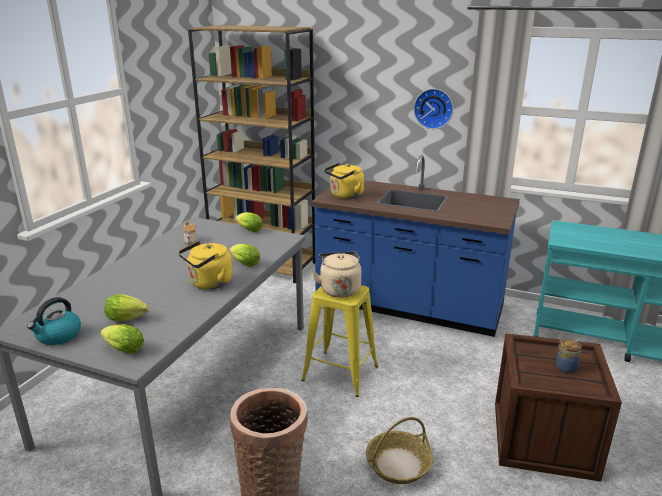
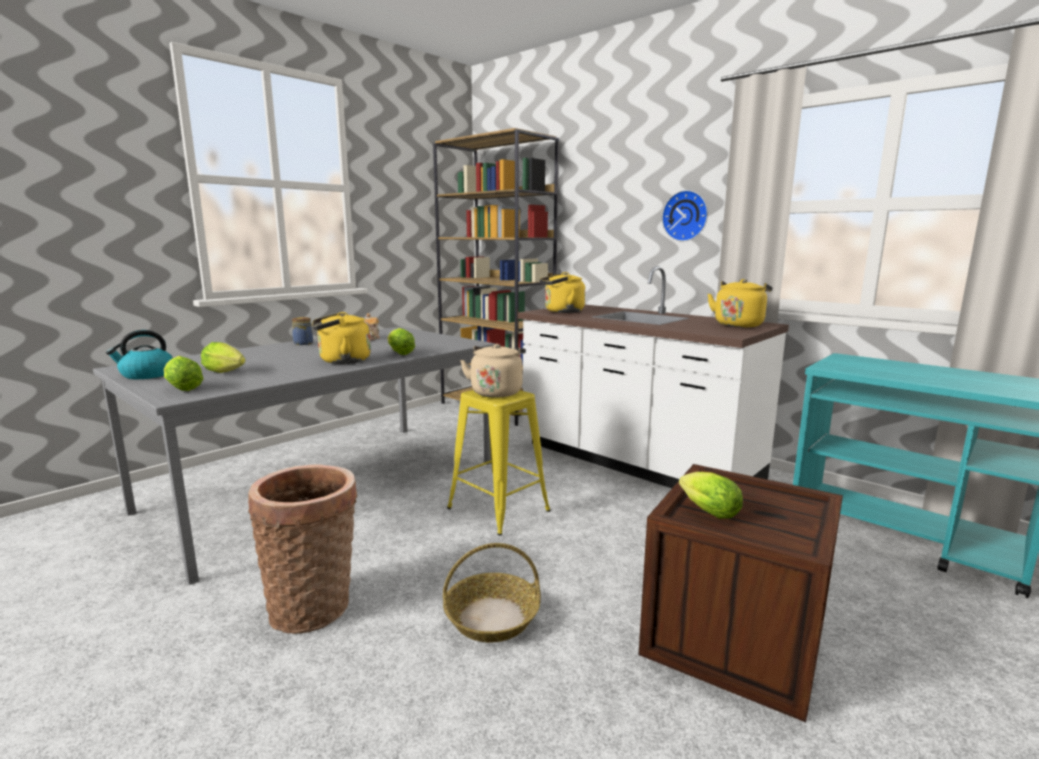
camera: 20 degrees right, 10 degrees down
(248, 230) = (440, 336): lettuce -> lettuce (706, 511)
(409, 306) = (635, 462): blue counter -> white counter
(489, 204) = (739, 325): none -> yellow kettle
(565, 367) = (761, 512): jar -> jar (303, 343)

